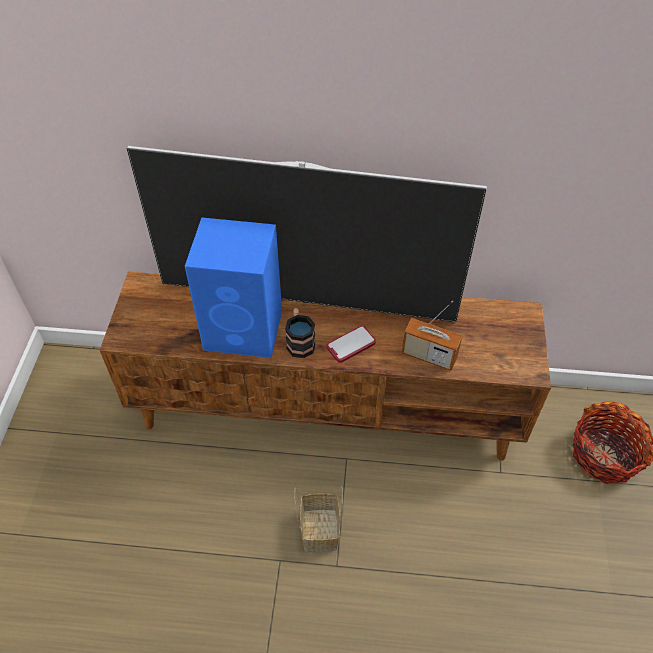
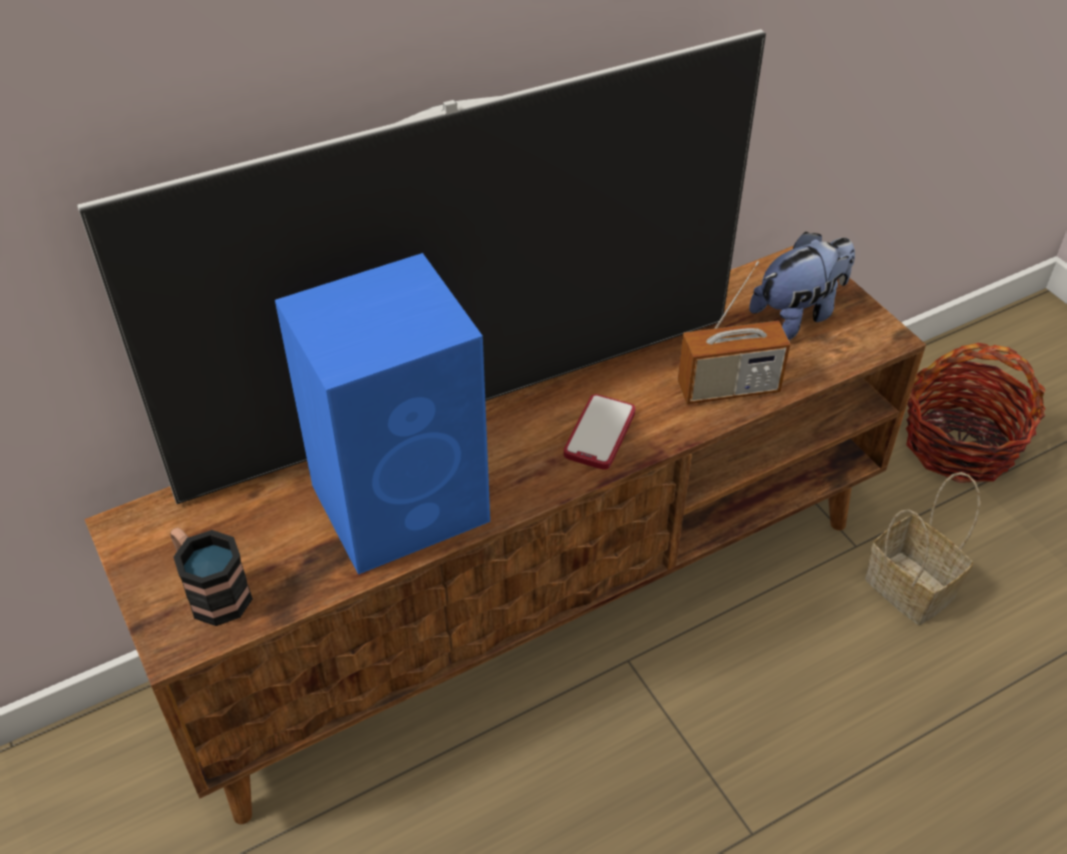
camera: 35 degrees left, 5 degrees down
(299, 341) = (512, 471): mug -> mug (211, 591)
(319, 528) = (678, 795): basket -> basket (906, 587)
(499, 338) = (799, 314): none -> plush toy

